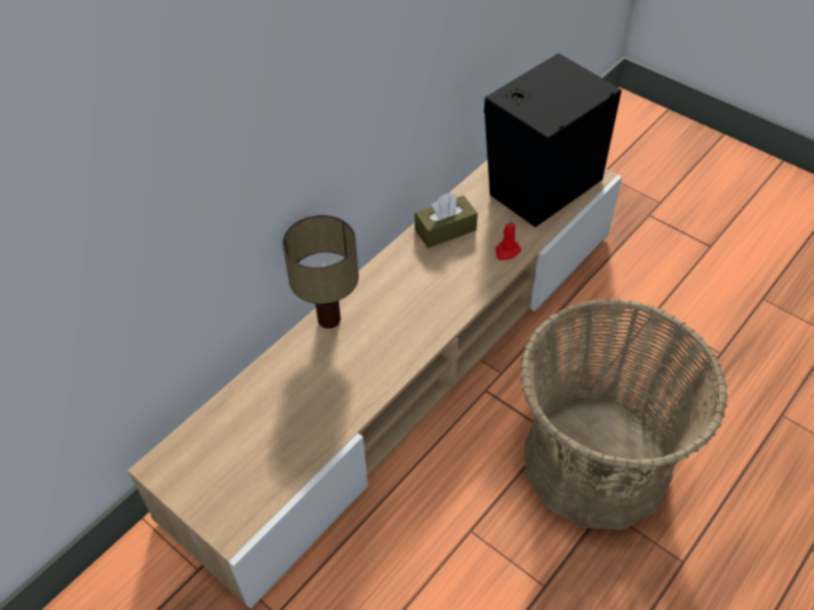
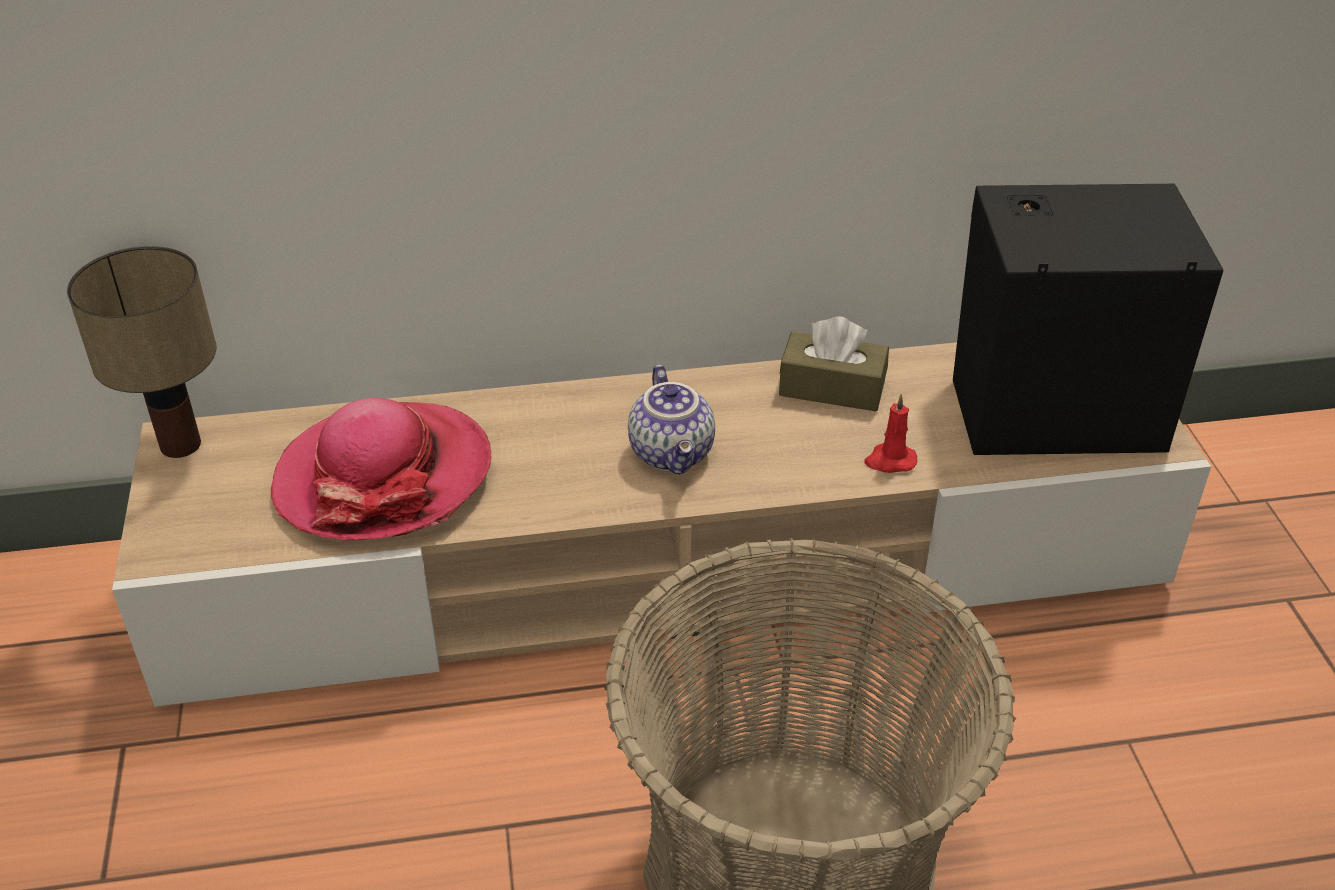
camera: 40 degrees right, 10 degrees down
(297, 410) = (384, 477): none -> hat
(330, 320) = (547, 405): table lamp -> table lamp (179, 446)
(415, 307) = (673, 453): none -> teapot

